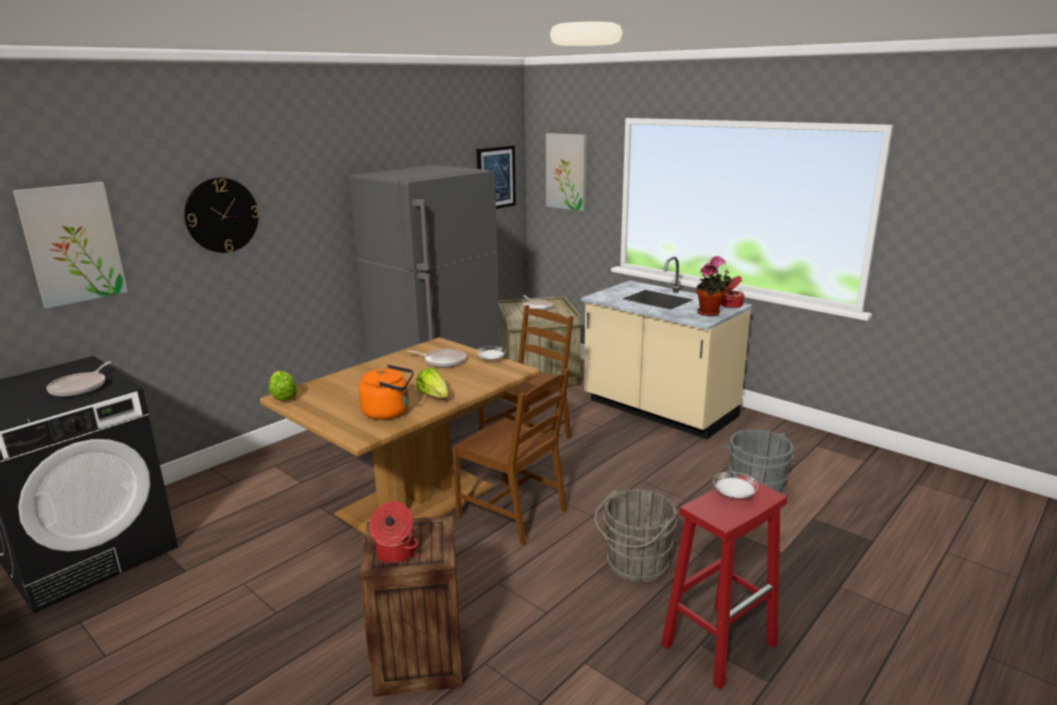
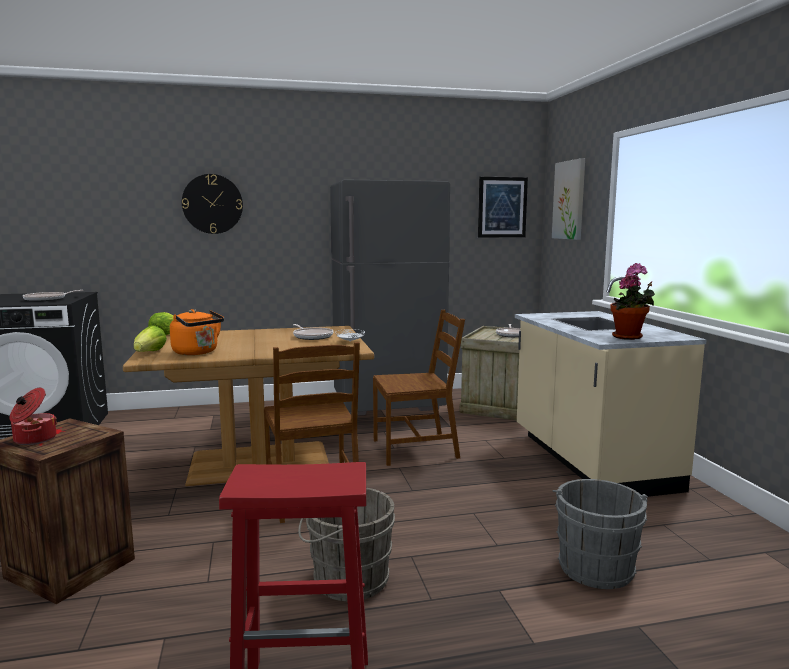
camera: 35 degrees right, 10 degrees down
(72, 243) = (97, 208): picture -> none
(434, 396) = (250, 351): lettuce -> lettuce (150, 353)
(730, 305) = (673, 336): cooking pot -> none
(734, 495) = (311, 473): white plate -> none

